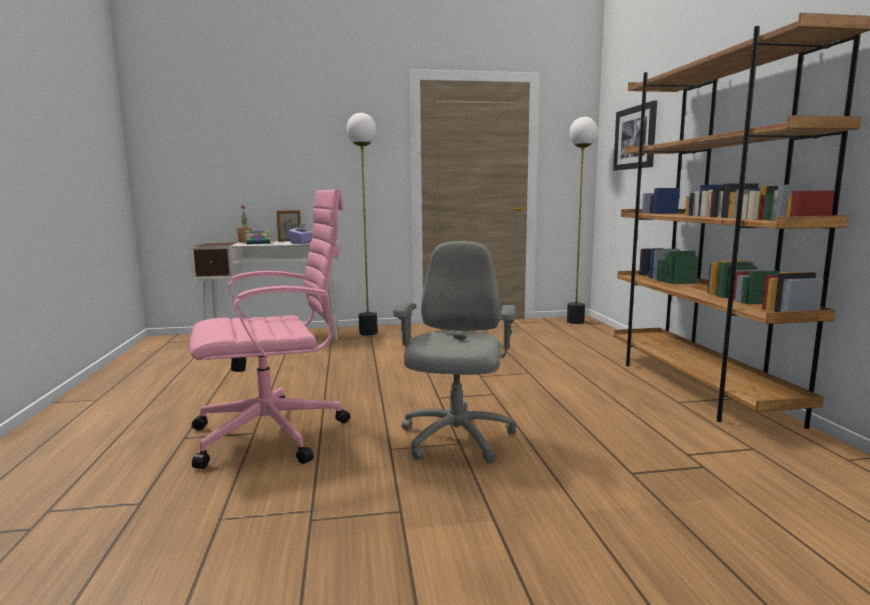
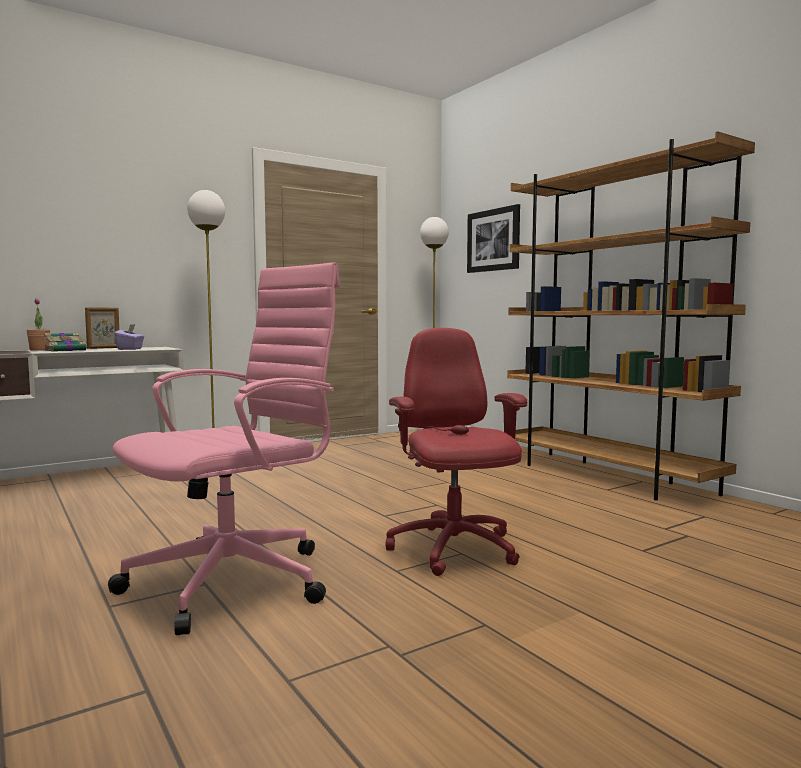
camera: 25 degrees left, 5 degrees down
(456, 439) = (454, 550): grey office chair -> red office chair

